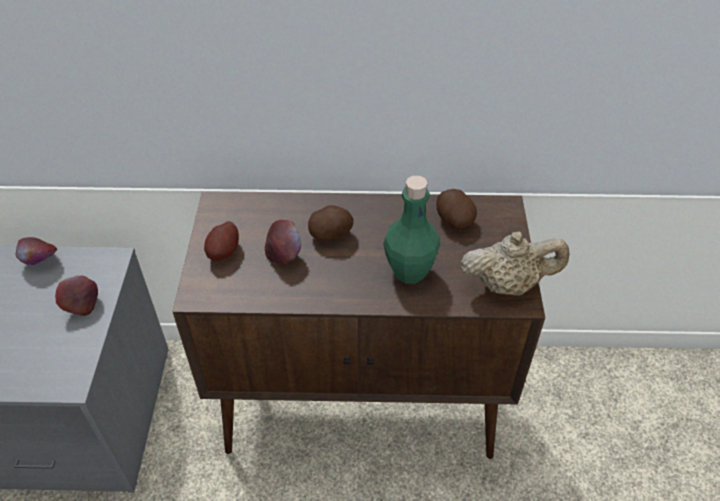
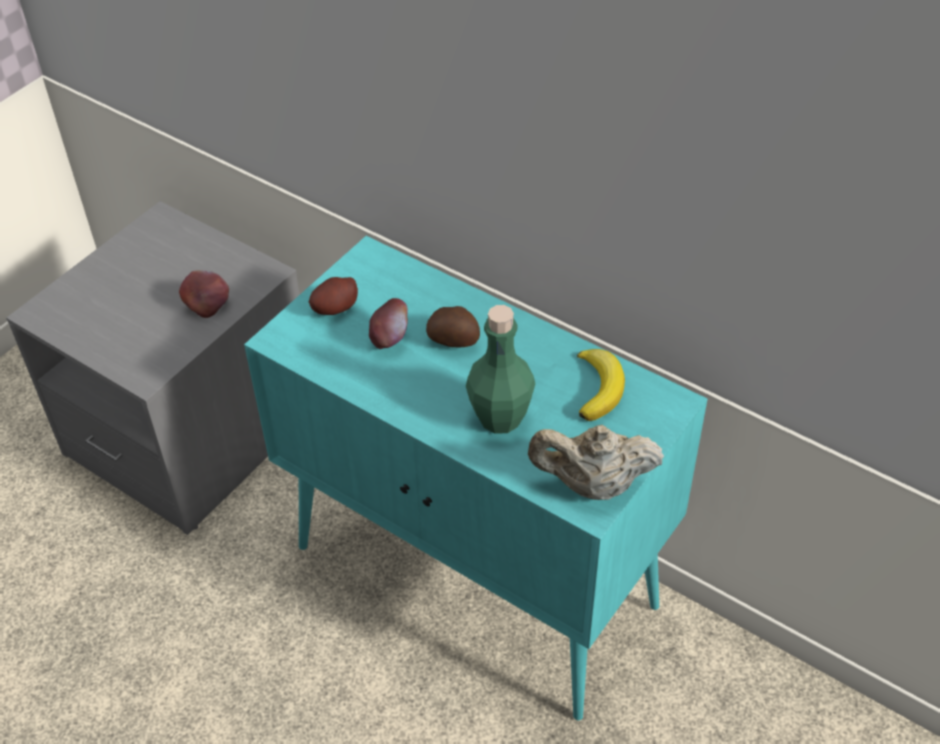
camera: 35 degrees right, 0 degrees up
(41, 262) = (202, 244): apple -> none
(362, 404) = (478, 578): brown cabinet -> turquoise cabinet
(453, 220) = (599, 387): potato -> banana
(508, 284) = (593, 485): beige teapot -> beige teapot turned 150 degrees clockwise

